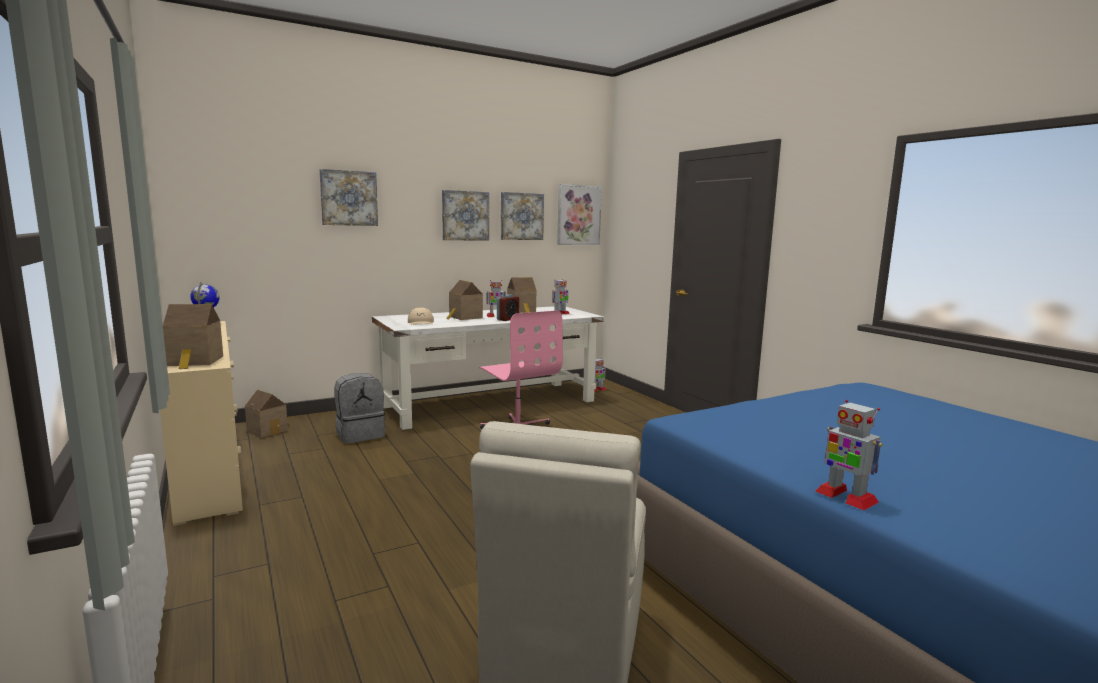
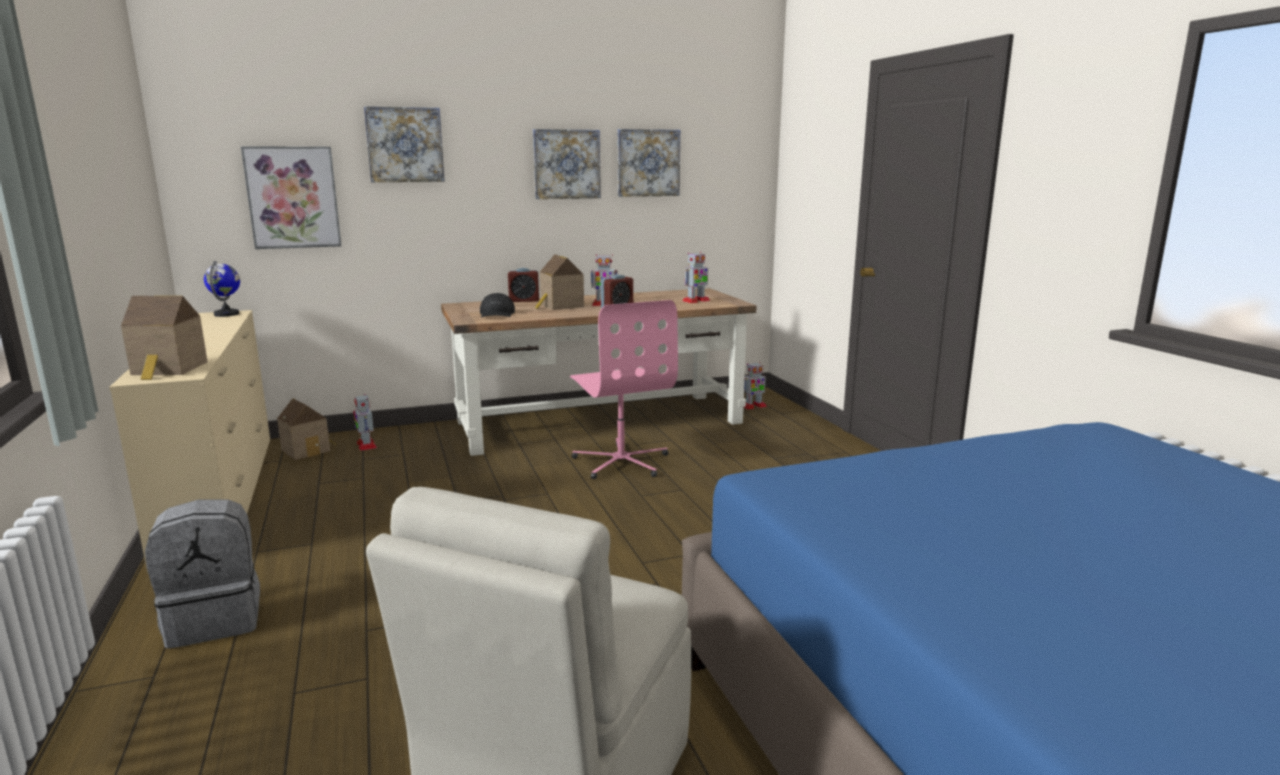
camera: 10 degrees right, 5 degrees up
(360, 434) = (415, 460): grey backpack -> grey backpack (216, 619)
(421, 323) = (497, 314): beige cap -> black cap
(434, 314) = (524, 300): none -> alarm clock
(491, 403) = (600, 422): white desk -> brown desk
(522, 311) = (646, 296): toy house -> none
(578, 215) = (733, 159): picture -> picture (293, 197)
(845, 496) = (947, 633): toy robot -> toy robot (366, 445)

